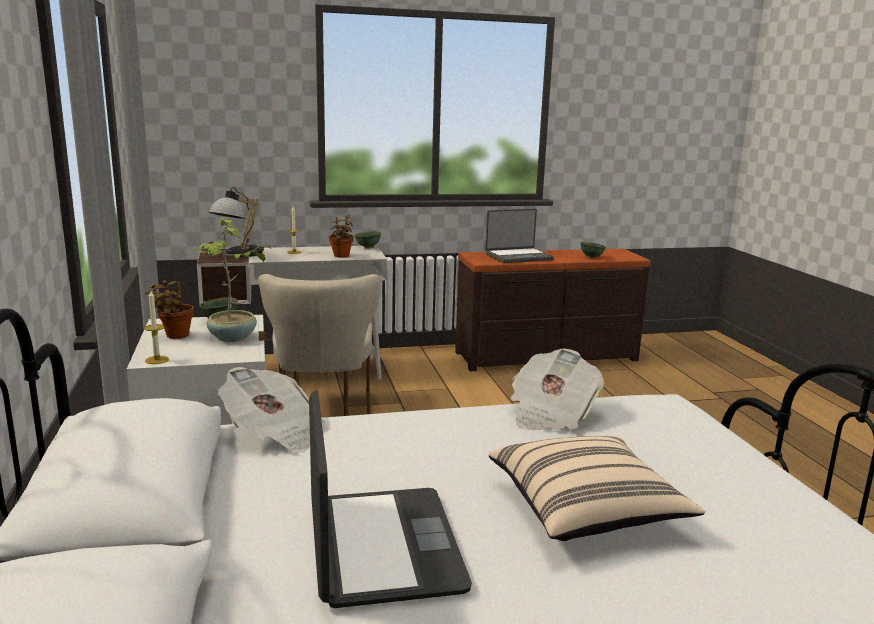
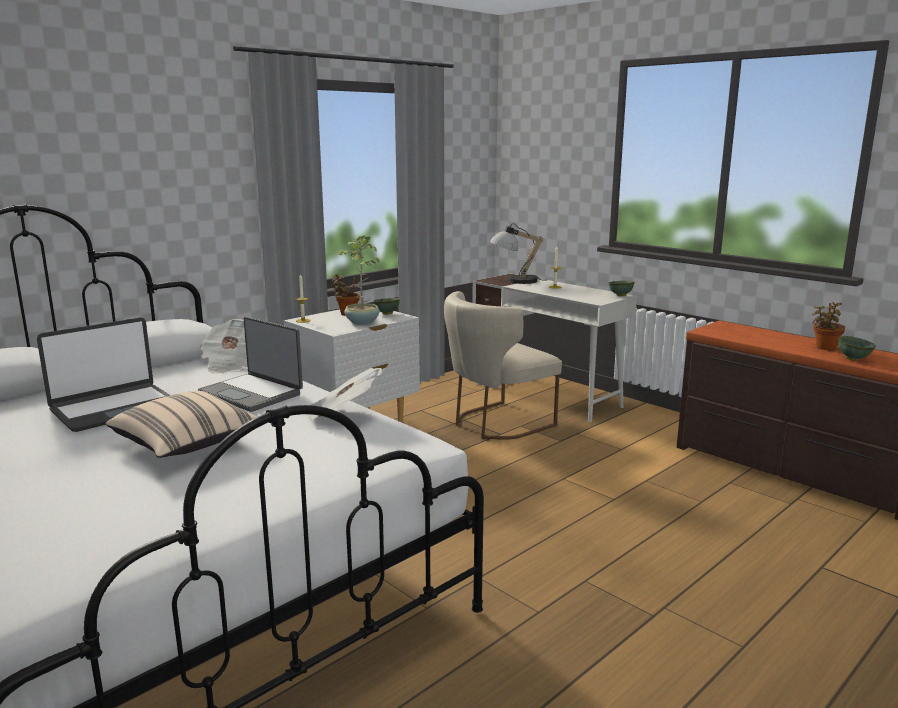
camera: 60 degrees right, 0 degrees up
(341, 256) = (575, 296): potted plant -> potted plant (824, 348)
(518, 257) = (764, 337): laptop -> laptop (252, 393)

